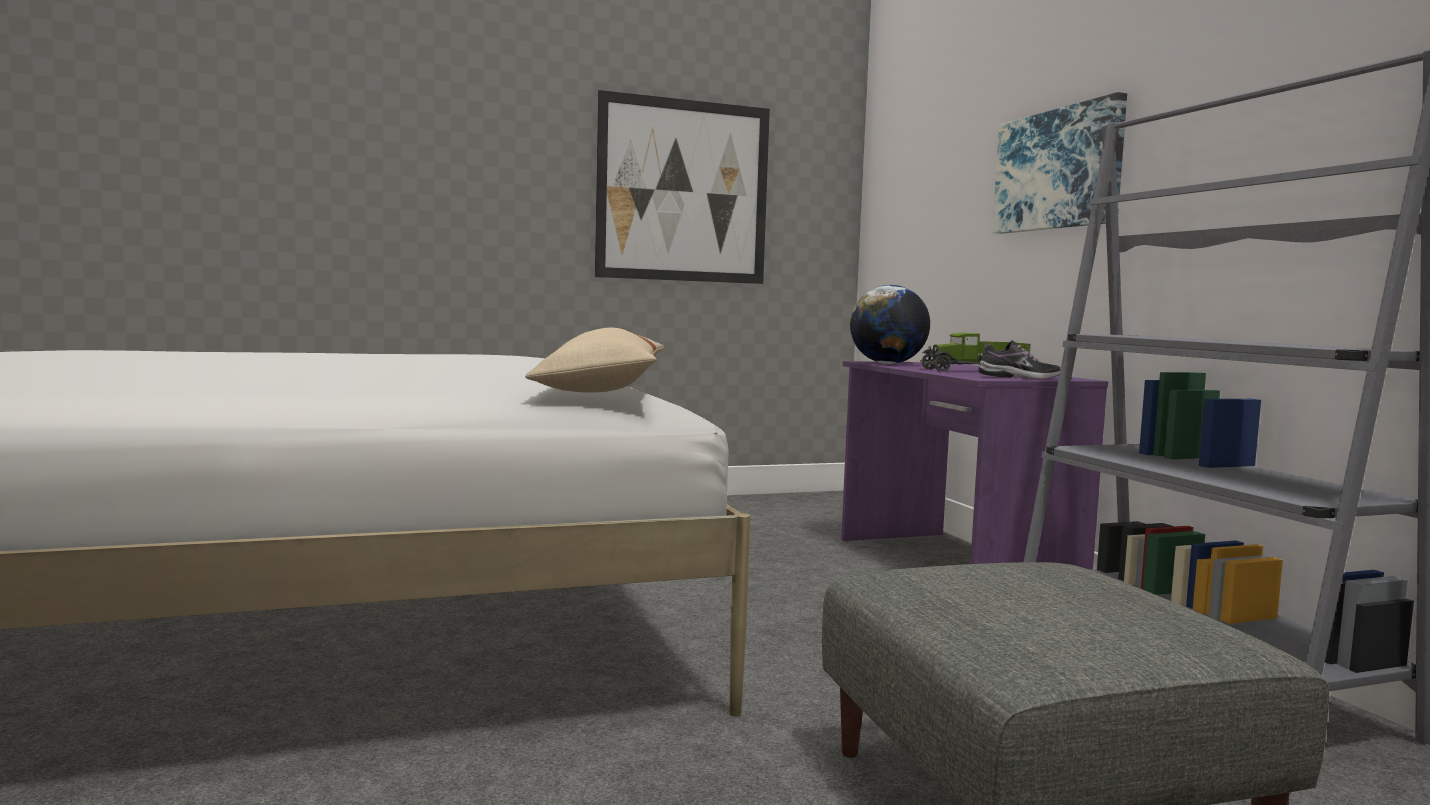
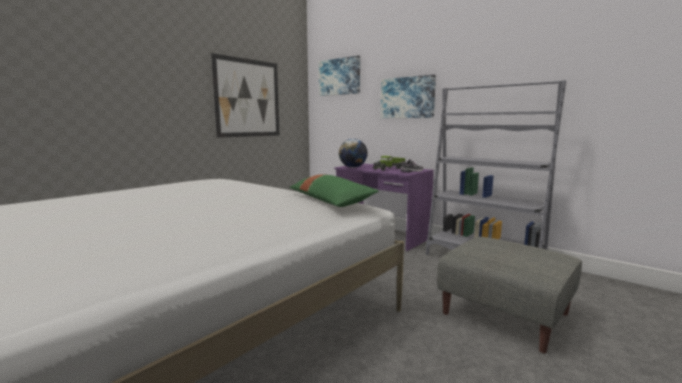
camera: 30 degrees left, 5 degrees up
(603, 389) = (330, 201): beige pillow -> green pillow
(921, 131) = (339, 77): none -> picture

